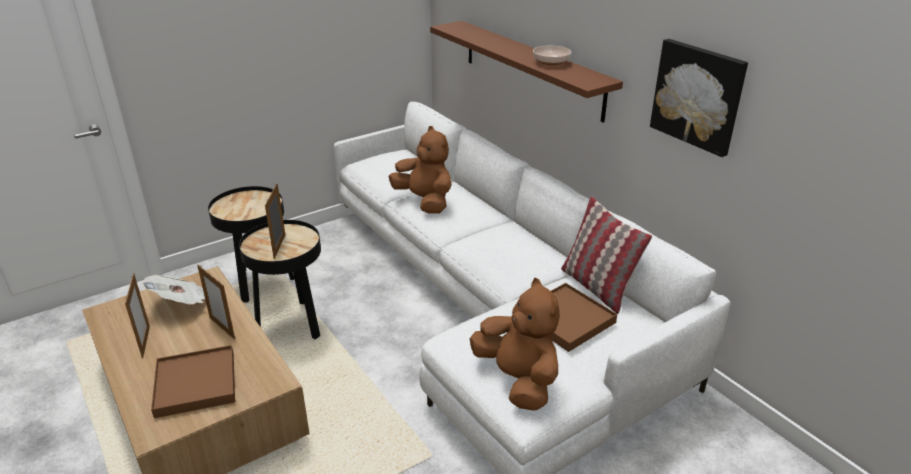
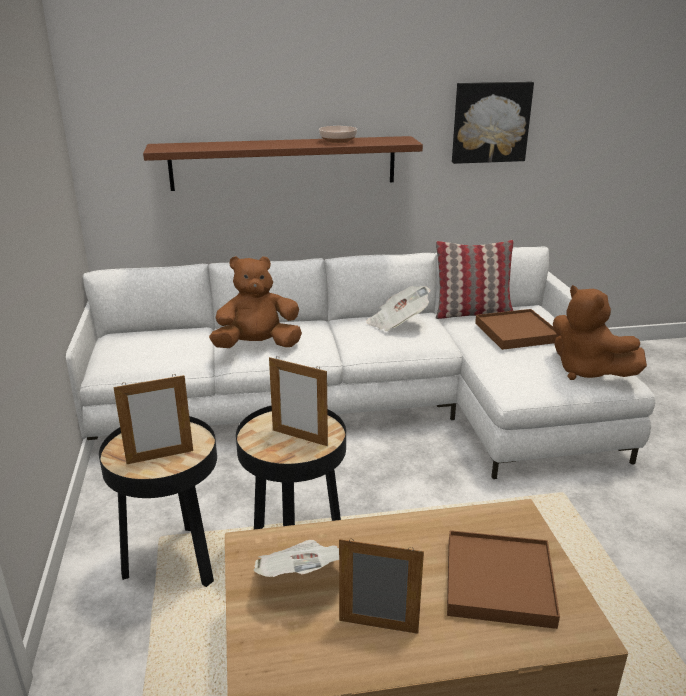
camera: 65 degrees left, 5 degrees down
(222, 328) = (387, 545): picture frame -> picture frame (160, 457)
(518, 380) = (586, 371): brown plush toy -> brown plush toy turned 120 degrees counterclockwise
(522, 249) = (397, 323): none -> newspaper

